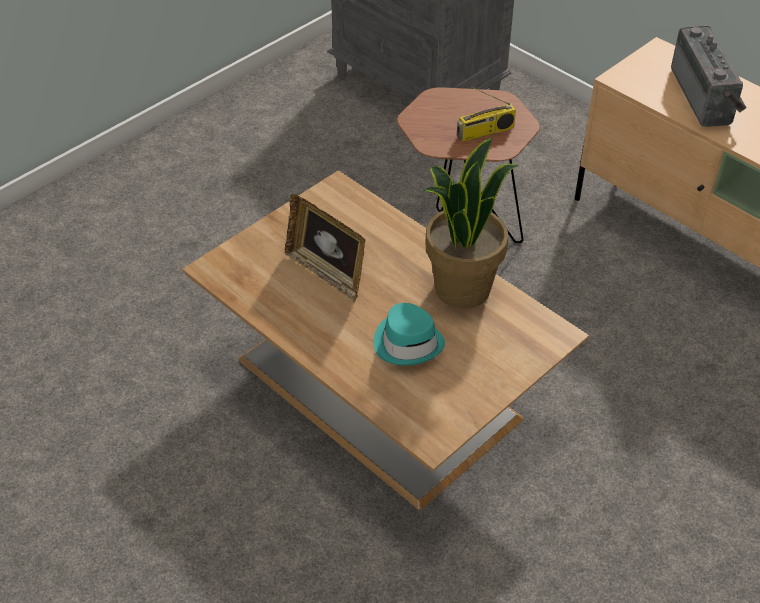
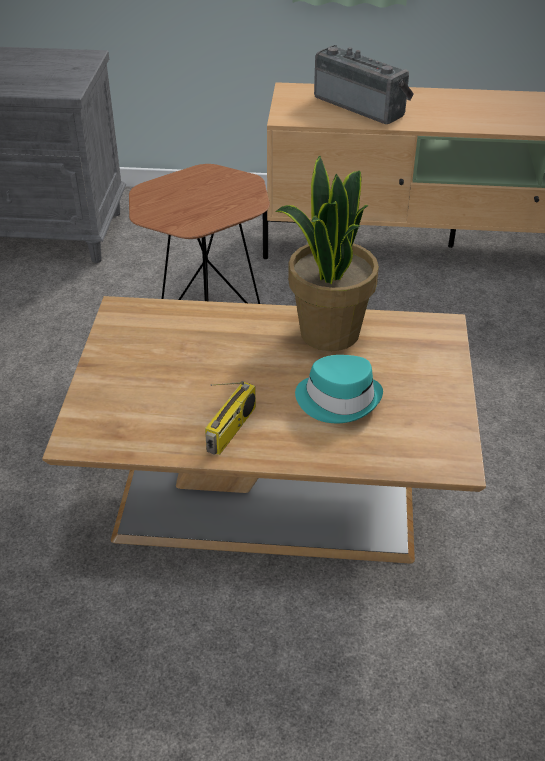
camera: 40 degrees left, 5 degrees down
(327, 273) = (196, 383): picture frame -> none
(485, 132) = (223, 199): radio -> radio (231, 430)

